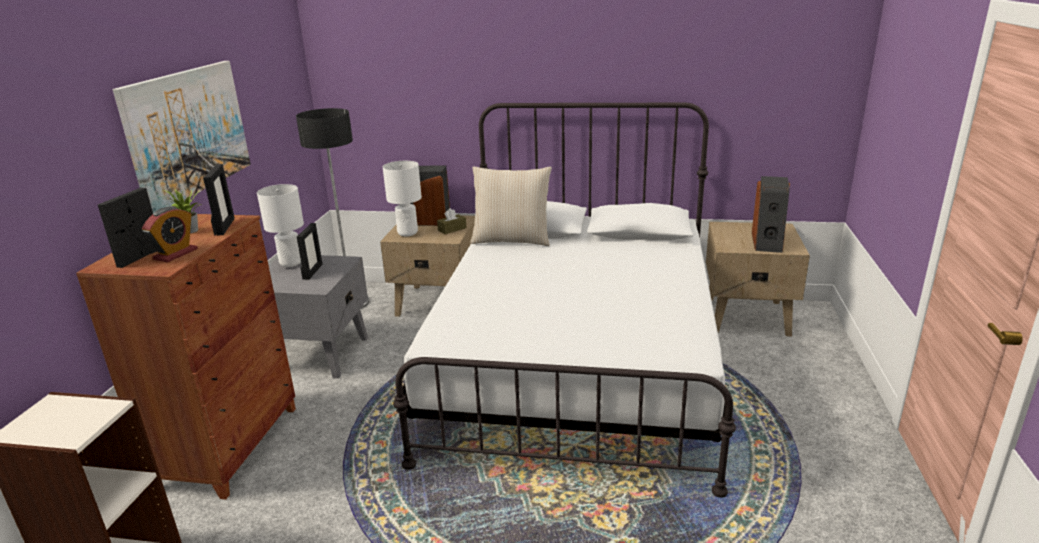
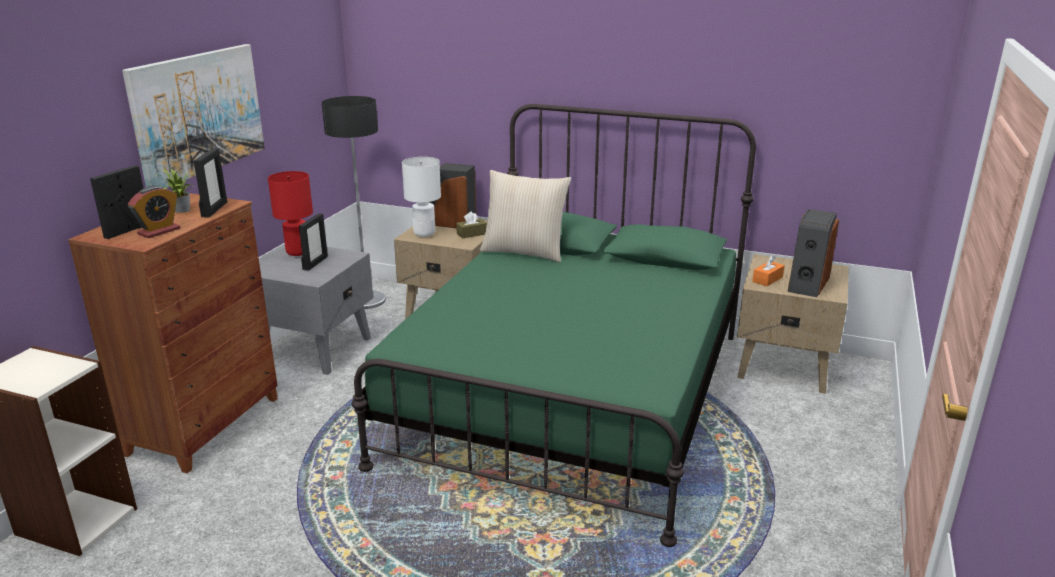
camera: 10 degrees right, 0 degrees up
(291, 264) = (298, 253): white table lamp -> red table lamp
(577, 366) = (573, 395): white bed -> green bed
(733, 242) = (767, 279): none -> orange tissue box

